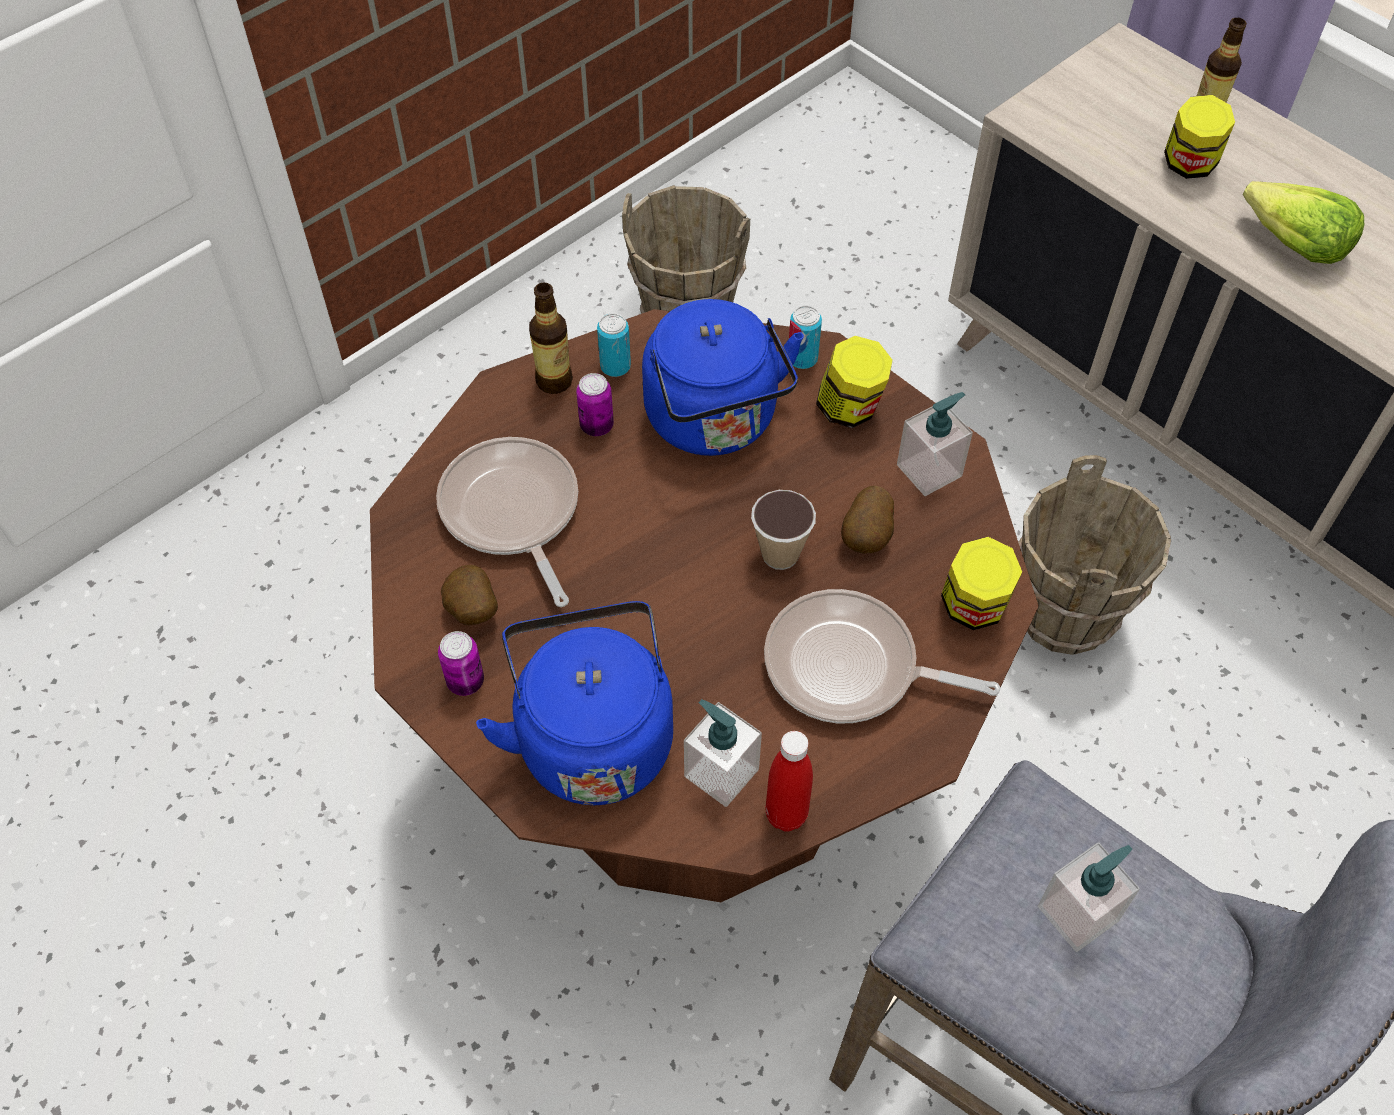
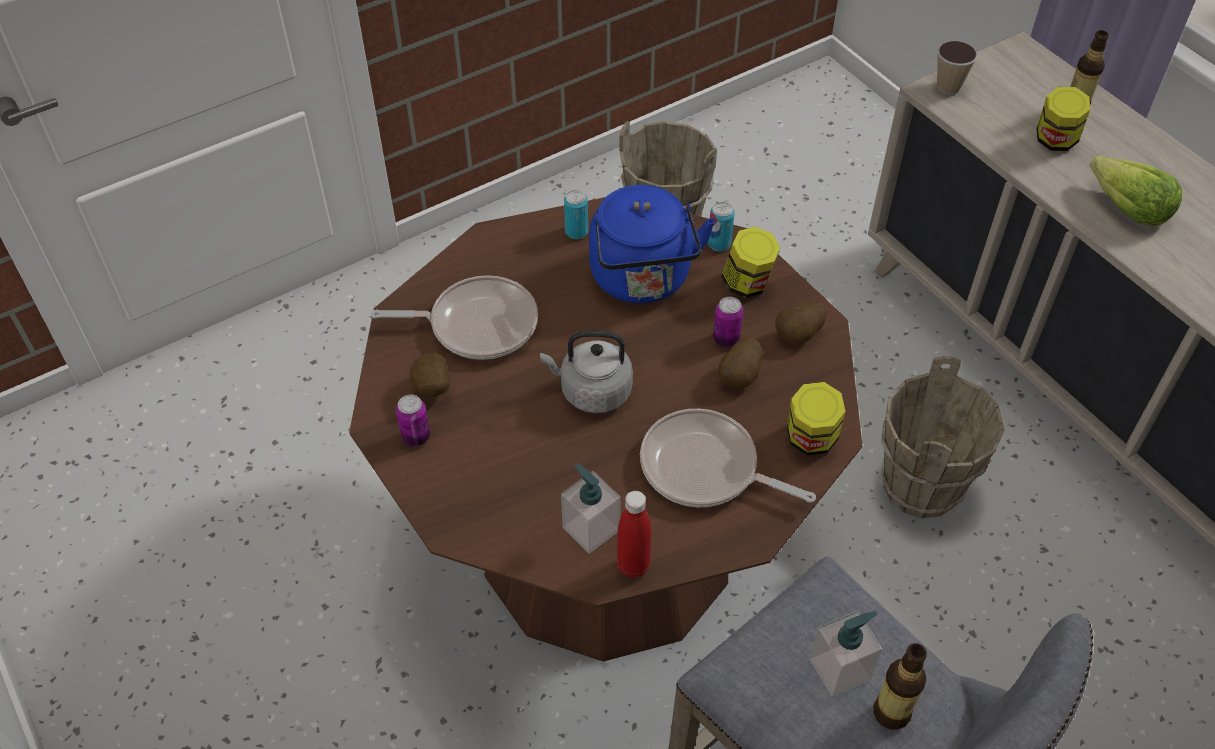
camera: 10 degrees right, 5 degrees down
(512, 513) = (477, 324): frying pan -> frying pan turned 105 degrees clockwise
(554, 381) = (529, 236): bottle -> bottle (891, 713)
(592, 736) = (500, 489): blue kettle -> none
(596, 426) = (553, 272): can -> can (726, 339)
(682, 584) = (592, 391): none -> grey kettle
(780, 554) = (670, 381): cup -> cup (948, 87)
(929, 470) = (799, 336): soap dispenser -> potato

